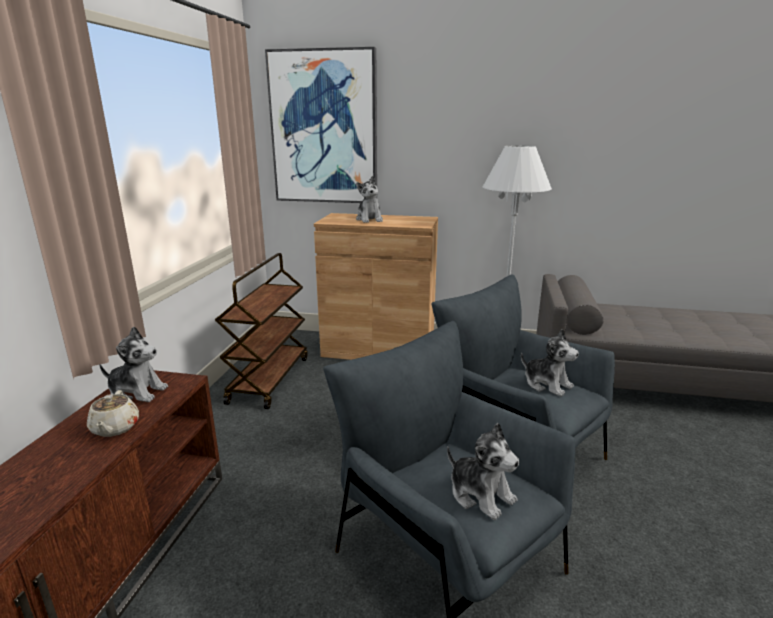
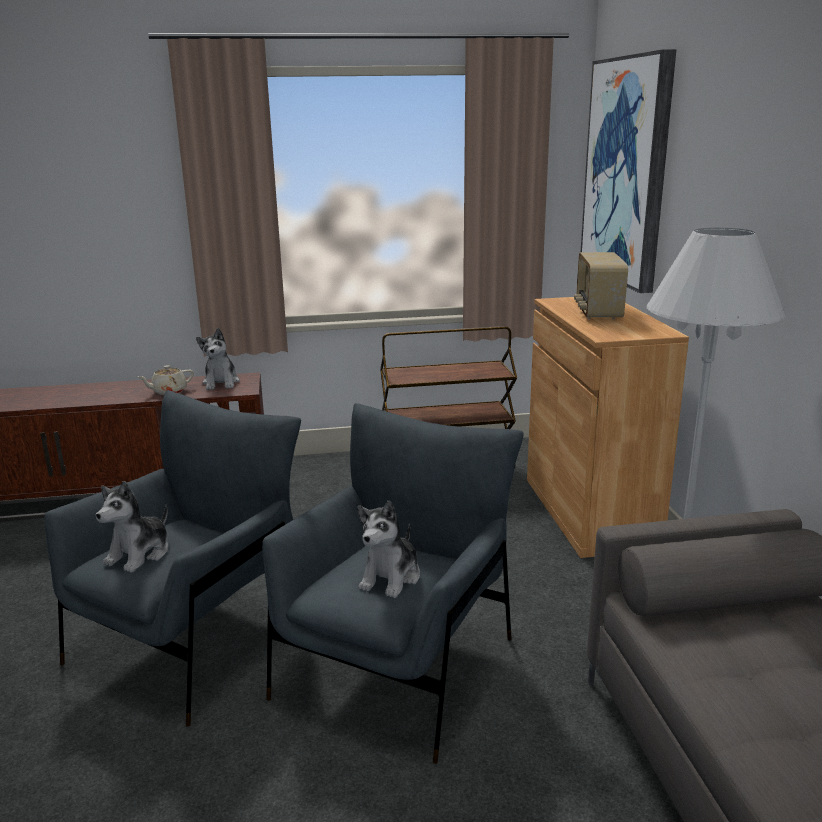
camera: 70 degrees right, 0 degrees up
(369, 219) = (597, 312): plush toy -> radio

